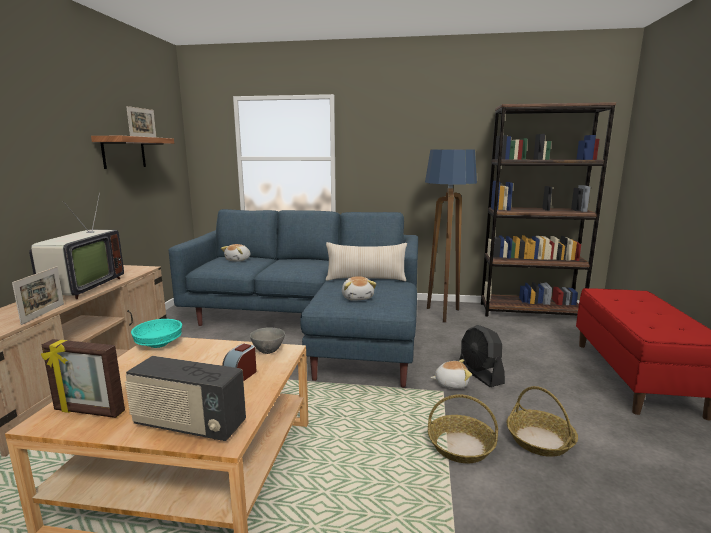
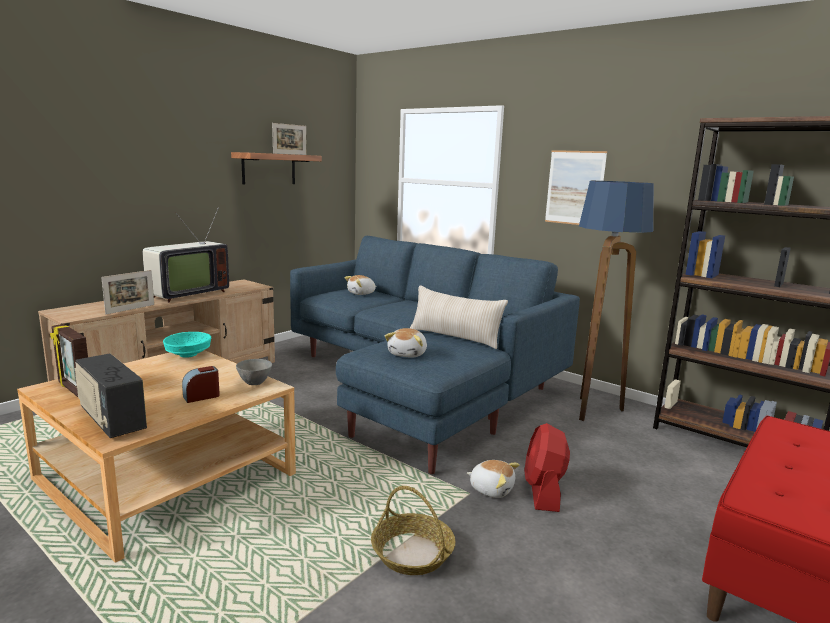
camera: 30 degrees right, 0 degrees up
(399, 156) = (574, 188): none -> picture
(480, 374) = (543, 491): black fan -> red fan
(540, 440) = (515, 587): basket -> none

